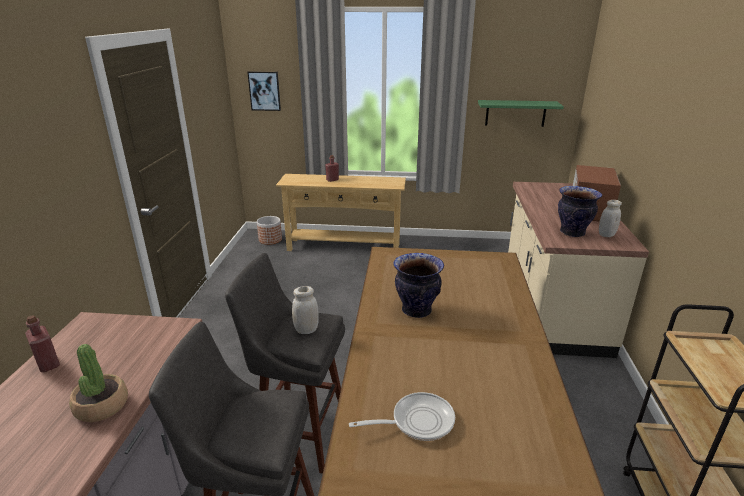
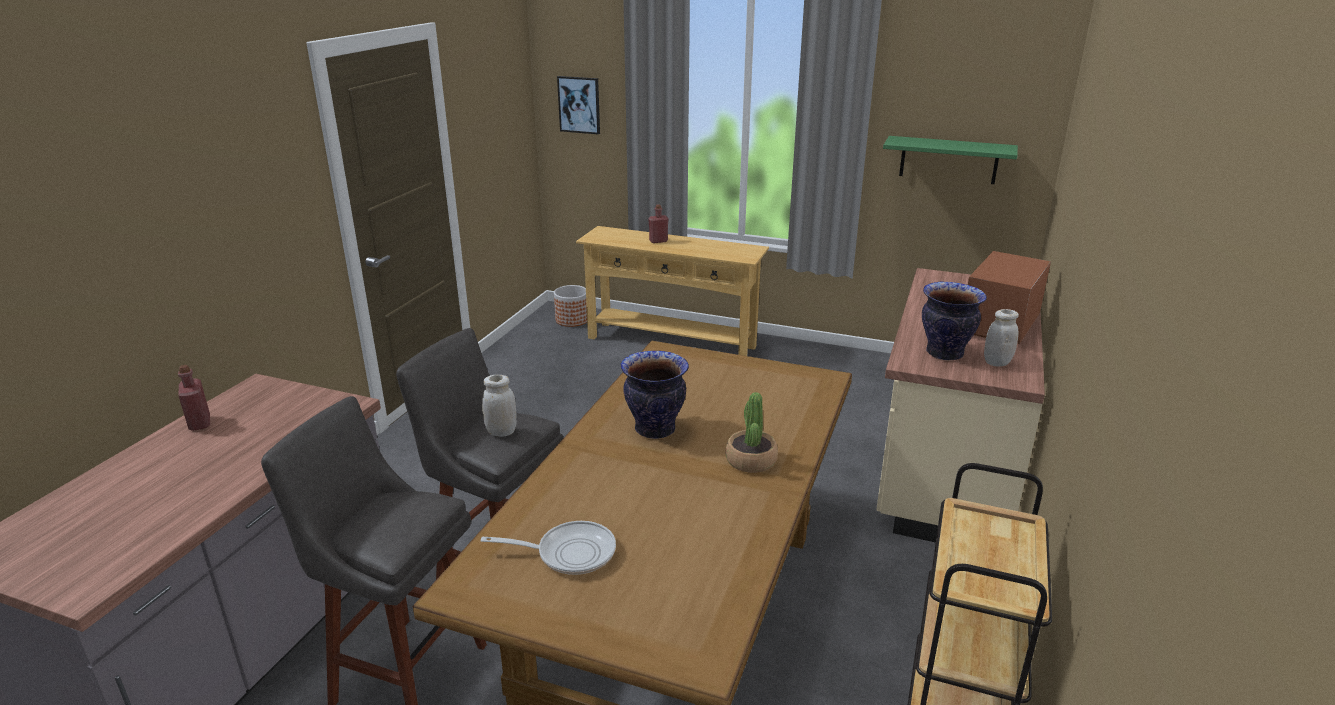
camera: 15 degrees right, 0 degrees up
(101, 406) = (232, 472): potted plant -> potted plant (750, 460)

